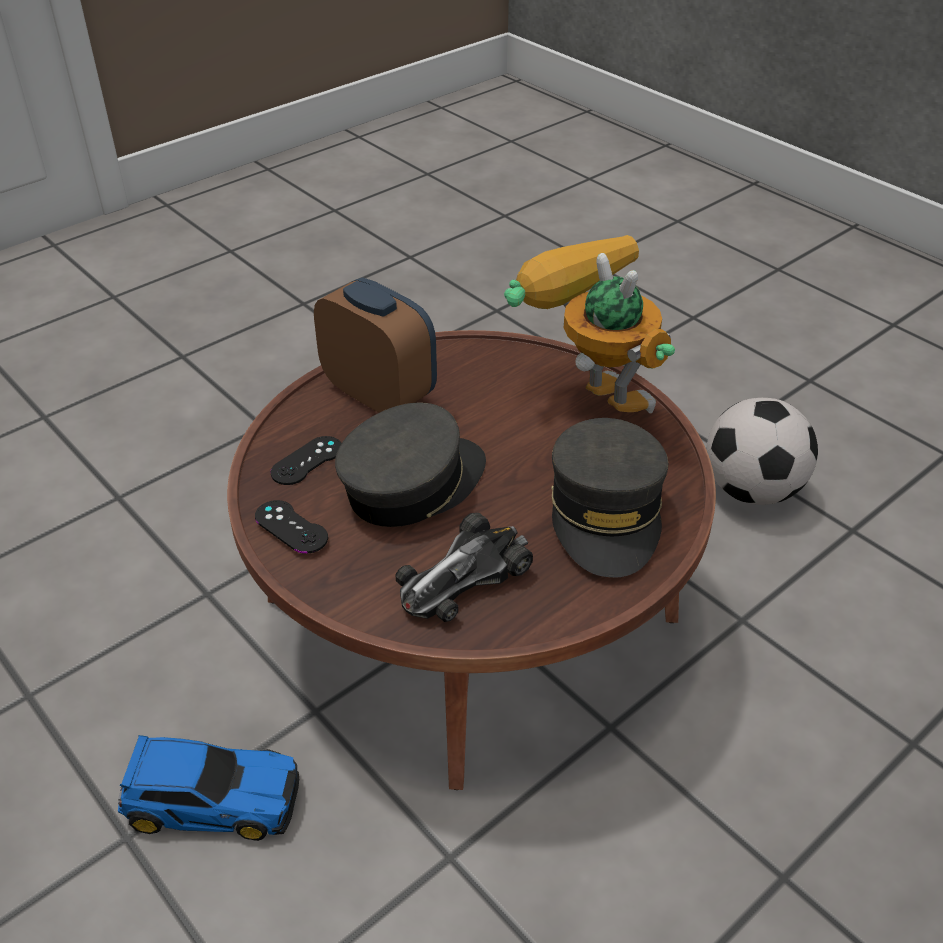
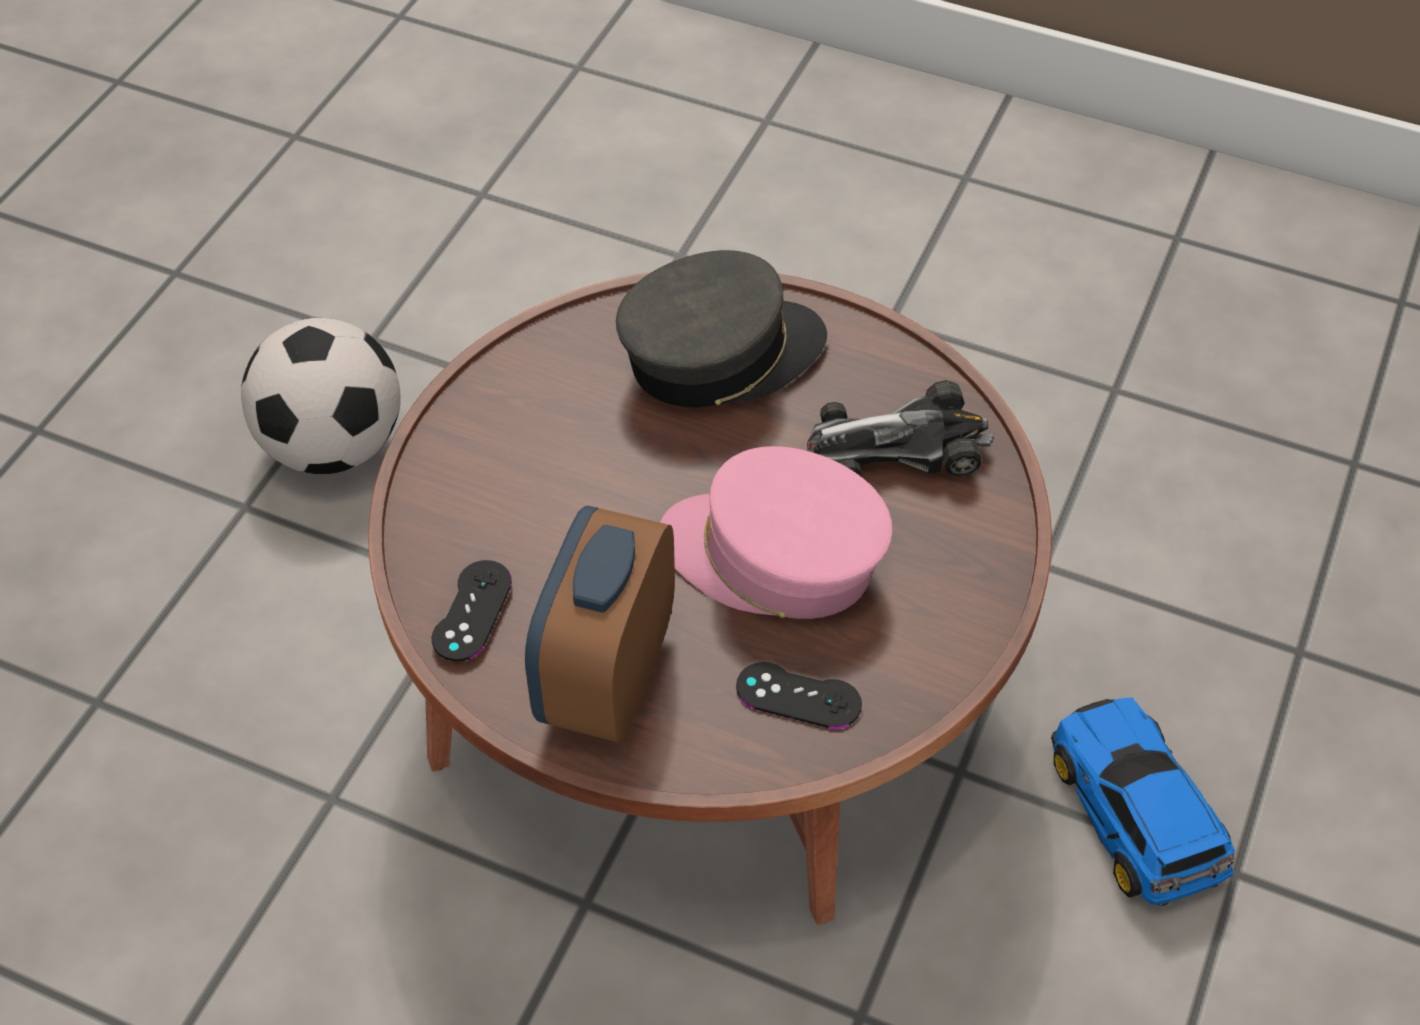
camera: 115 degrees left, 10 degrees up
(291, 527) = (934, 641): black game controller -> black game controller (472, 611)
(413, 484) = (774, 558): grey cap -> pink cap
(463, 575) = (898, 445): toy car -> toy car turned 150 degrees clockwise
(587, 394) = (493, 436): toy robot -> none

